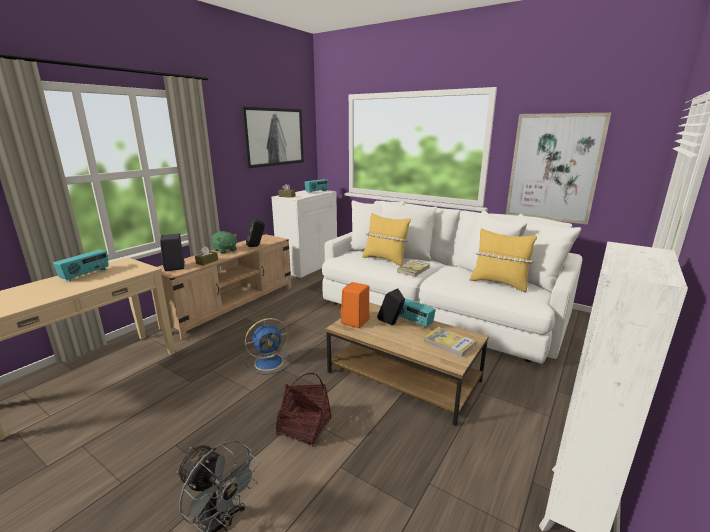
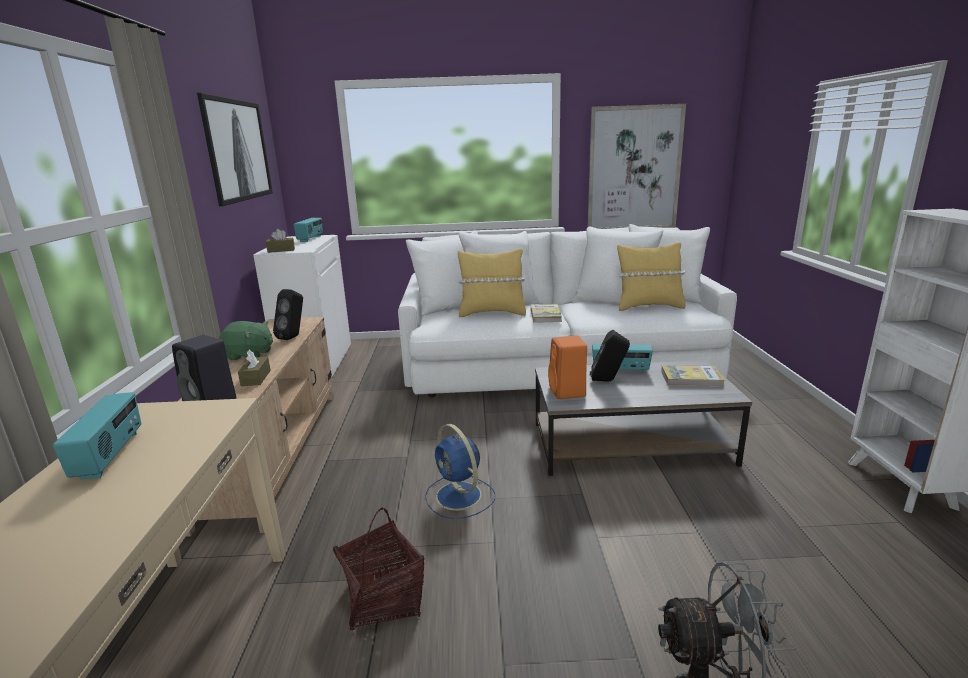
camera: 35 degrees left, 0 degrees up
(270, 362) = (460, 497): blue fan -> blue fan turned 120 degrees clockwise
(304, 427) = (620, 545): basket -> basket (383, 599)
(404, 376) = (631, 443): brown coffee table -> grey coffee table

